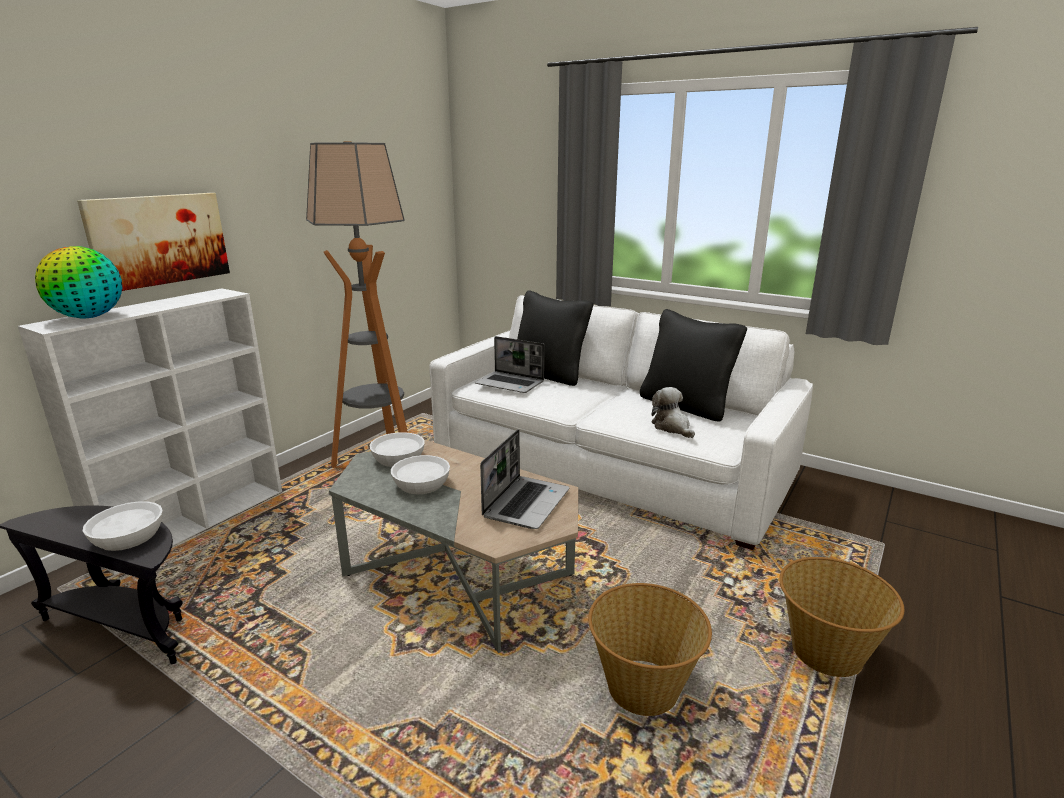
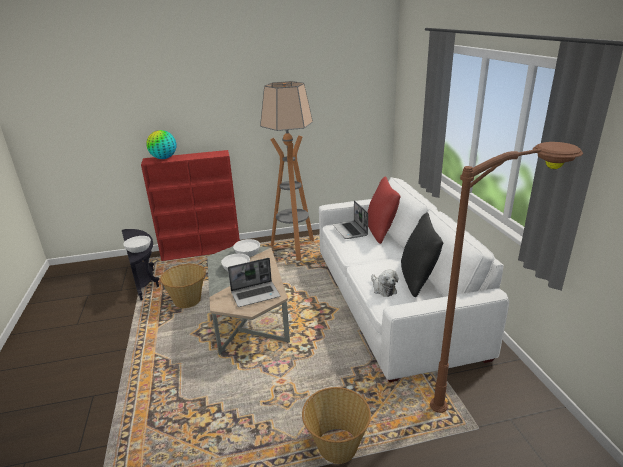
camera: 45 degrees right, 5 degrees up
(159, 240) = (202, 126): picture -> none
(196, 521) = (202, 251): white bookcase -> red bookcase
(549, 374) = (381, 232): black pillow -> red pillow
(643, 687) = (245, 400): basket -> basket (188, 300)
(672, 427) = (383, 289): plush toy -> plush toy turned 135 degrees clockwise
(839, 511) = (487, 395): none -> brown floor lamp

